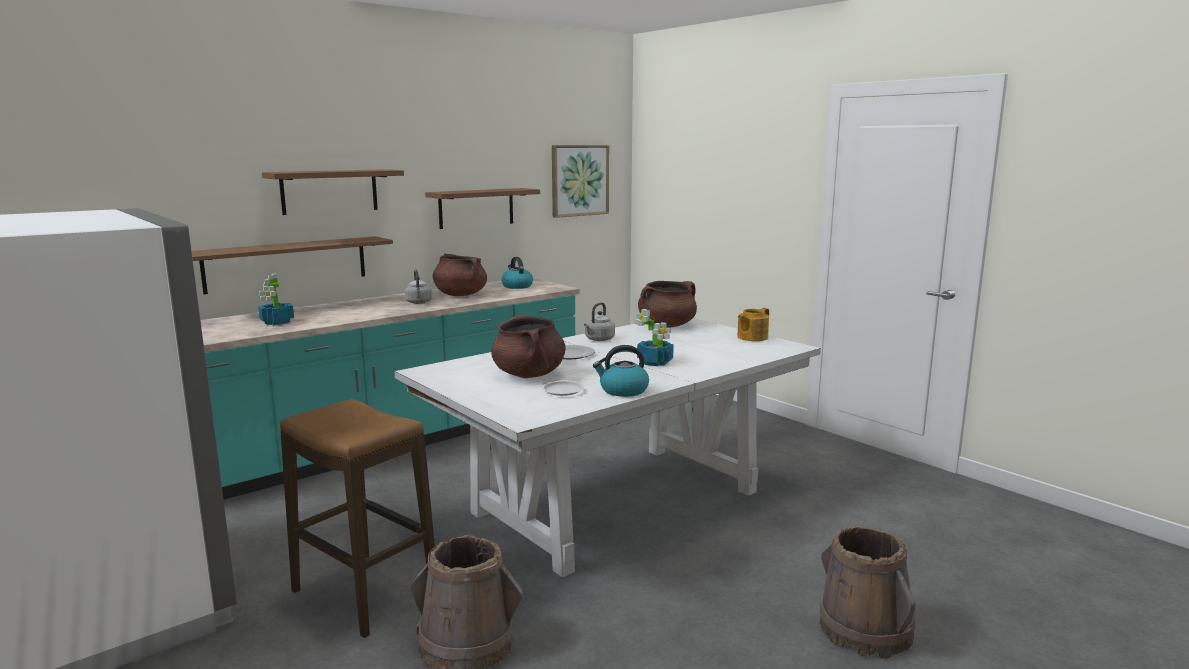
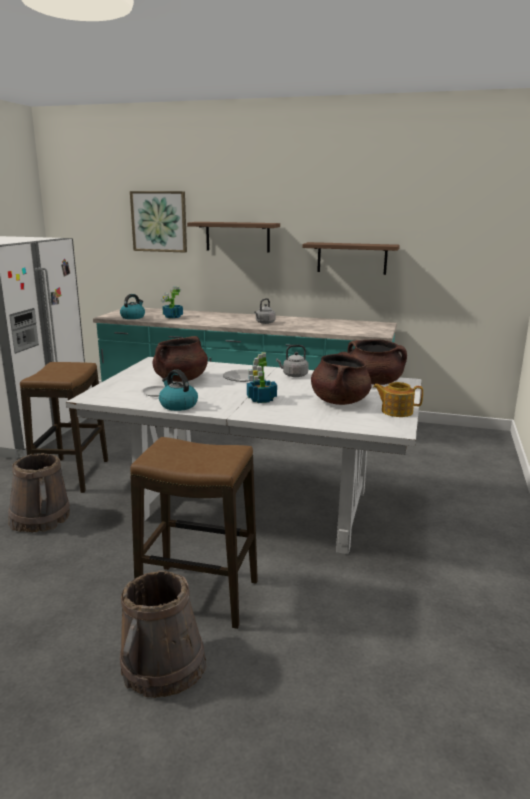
camera: 55 degrees right, 5 degrees up
(287, 264) = (207, 282): shelf -> none
(460, 295) = (303, 324): brown cooking pot -> brown cooking pot (339, 401)
(516, 286) = (358, 326): kettle -> kettle (133, 317)
(579, 180) = (466, 241): picture -> picture (159, 221)
(762, 581) = (198, 596): none -> stool

